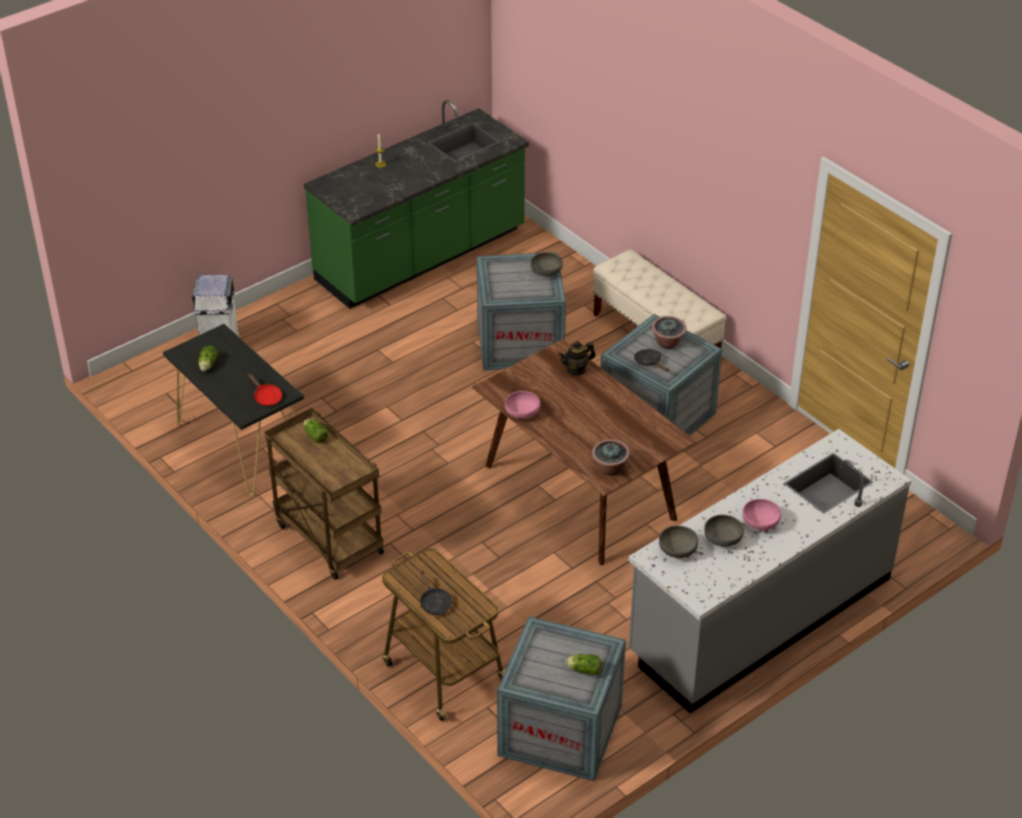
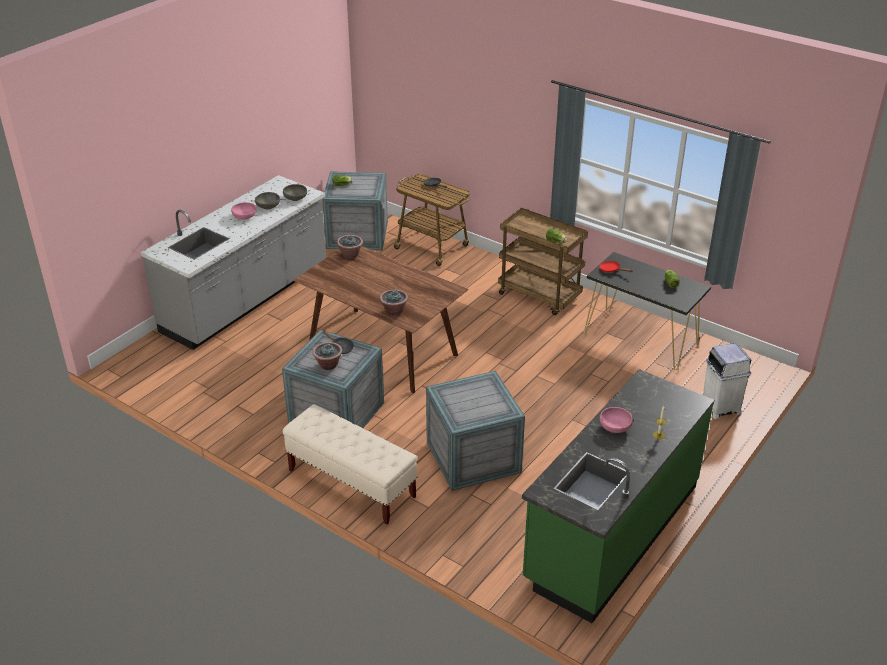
camera: 165 degrees right, 5 degrees down
(522, 413) = (423, 277): pink bowl -> pink bowl (615, 427)
(546, 272) = (454, 411): grey bowl -> none
(576, 370) = (394, 311): teapot -> potted plant

